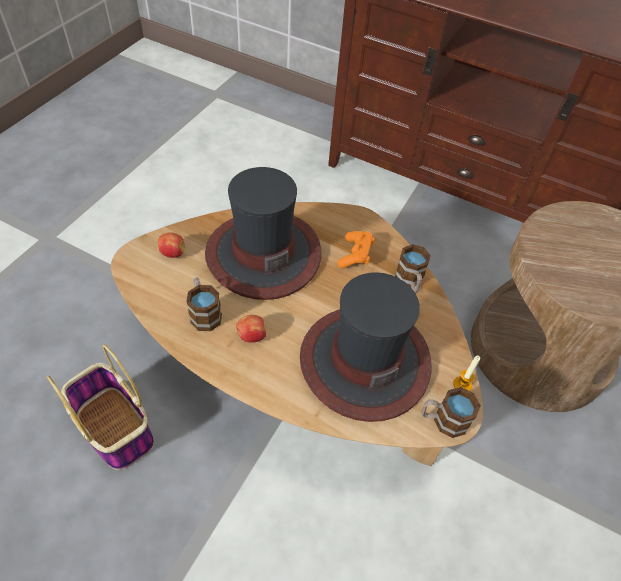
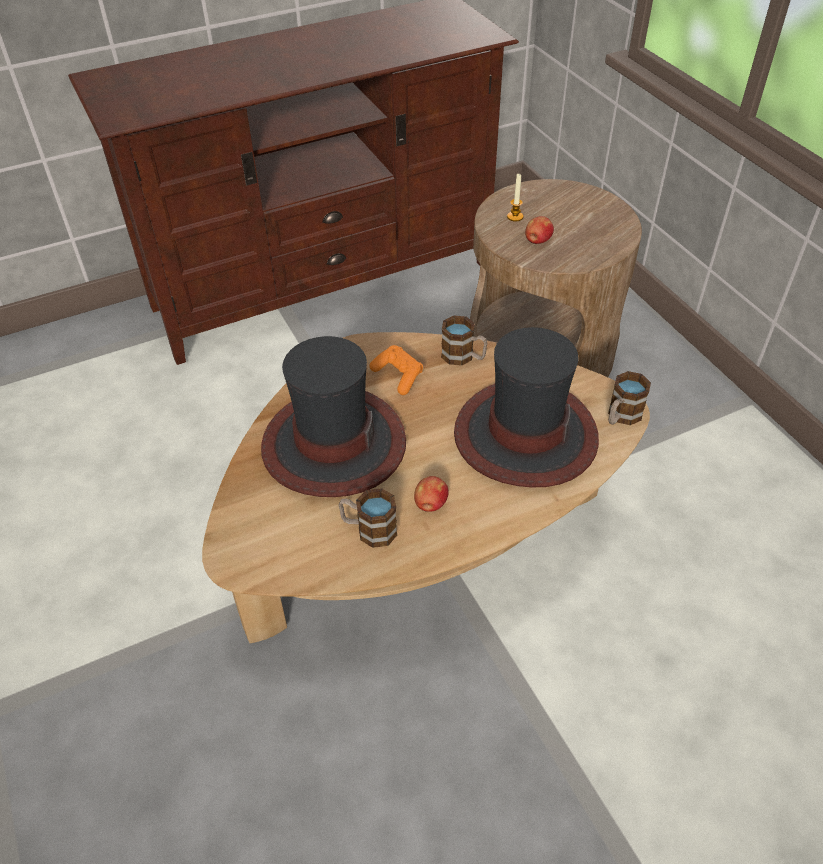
camera: 50 degrees left, 5 degrees down
(114, 427) = (356, 756): basket -> none
(172, 253) = (259, 521): apple -> apple (537, 241)
(462, 385) = (596, 385): candle -> candle (515, 217)

